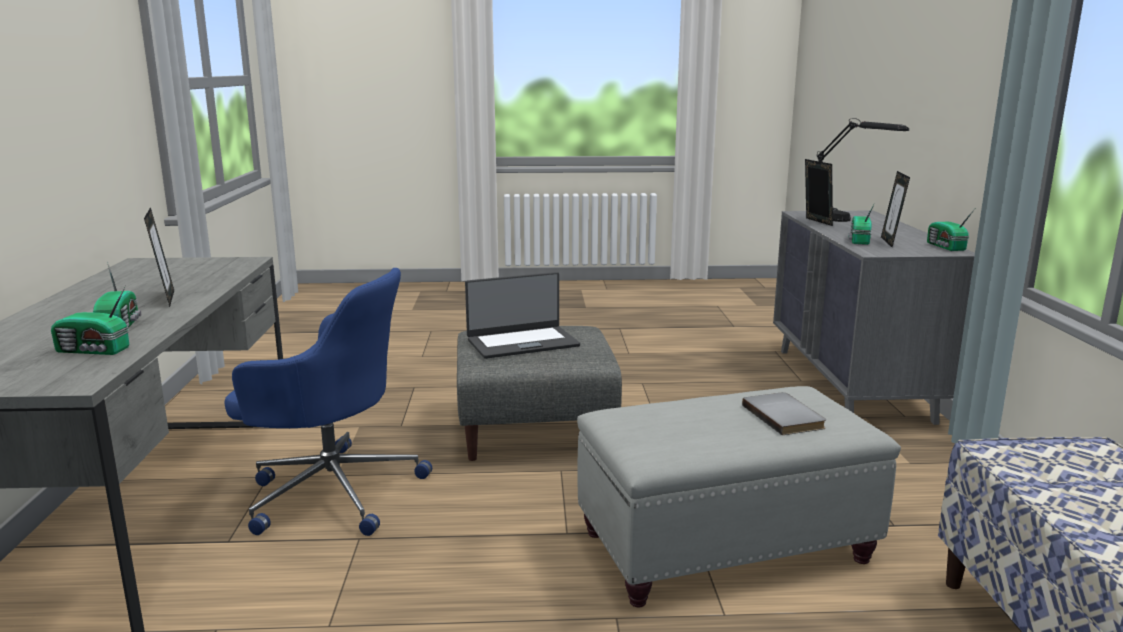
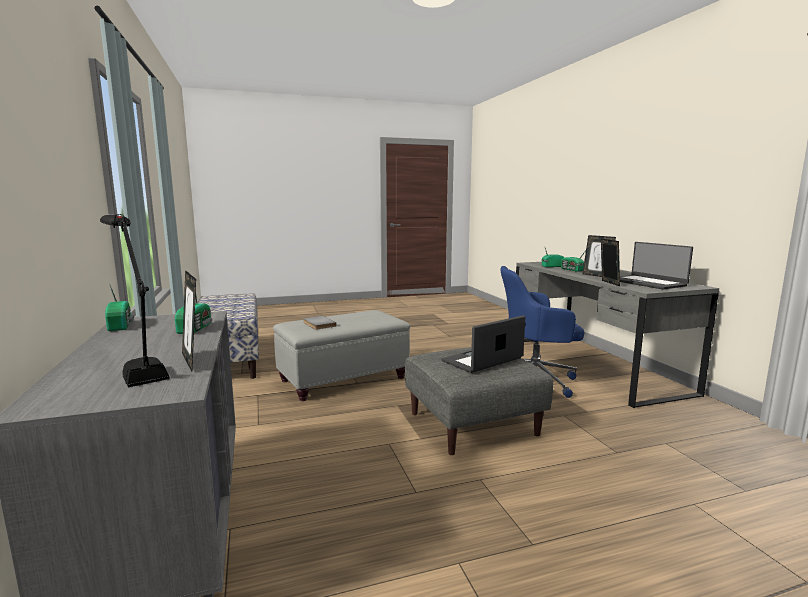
camera: 165 degrees right, 5 degrees down
(173, 273) = (647, 283): none -> laptop
(890, 242) = (165, 328): picture frame -> picture frame (608, 283)

